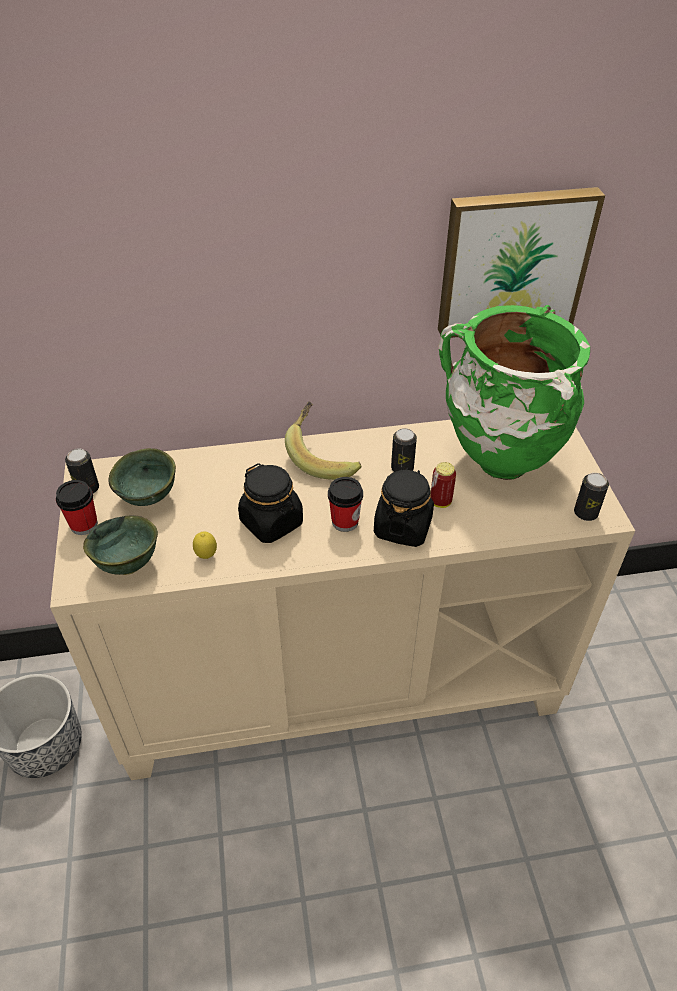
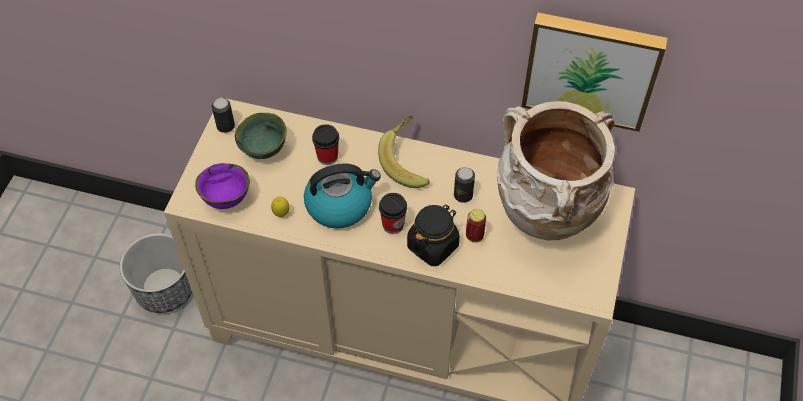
camera: 25 degrees right, 10 degrees up
(84, 525) = (211, 156): cup -> cup (327, 156)
(127, 565) = (225, 199): green bowl -> purple bowl
(272, 522) = (340, 204): black jar -> kettle
(499, 461) = (544, 218): green vase -> beige vase
(585, 513) = (582, 290): can -> none

